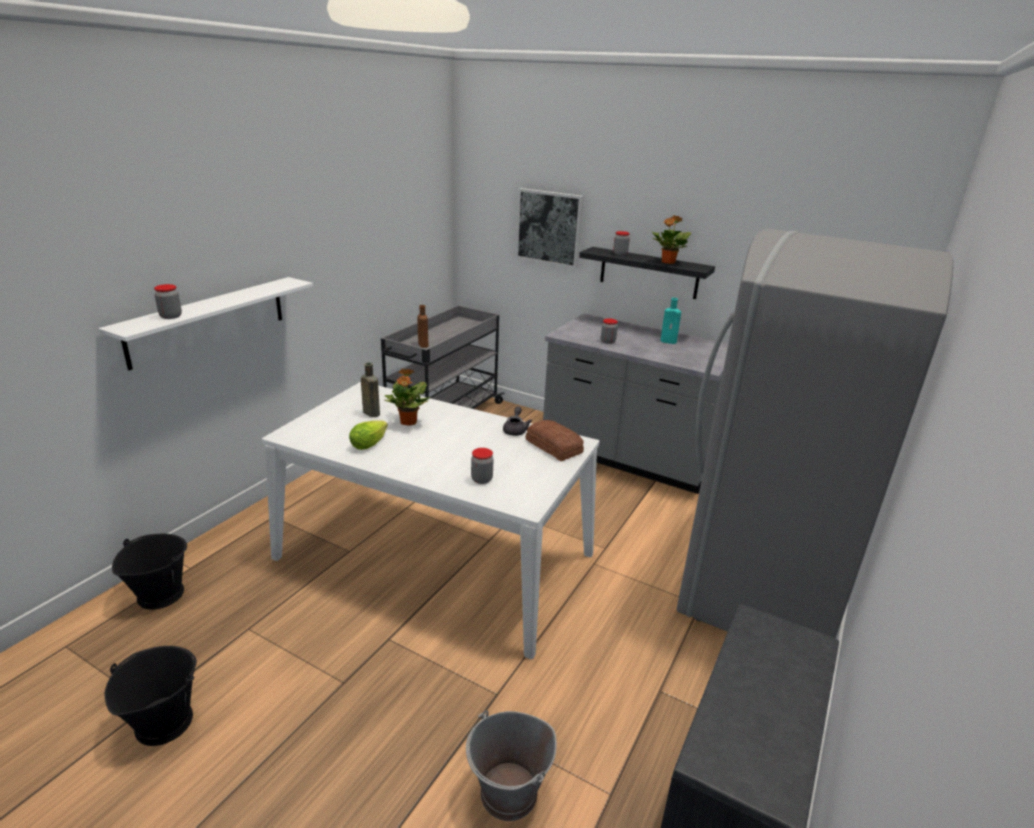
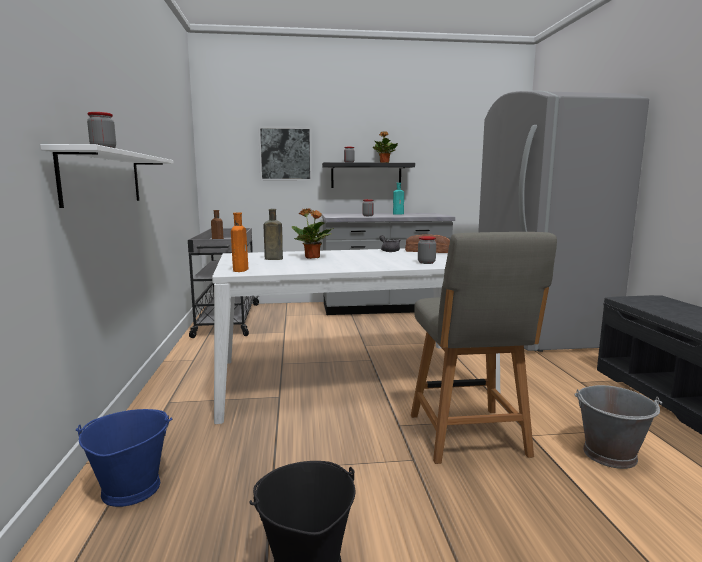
camera: 35 degrees left, 15 degrees down
(160, 594) = (130, 488): black bucket -> blue bucket
(303, 431) = (241, 270): none -> orange bottle
(371, 442) = (311, 265): lettuce -> none
(421, 688) = (468, 437): none -> grey chair

